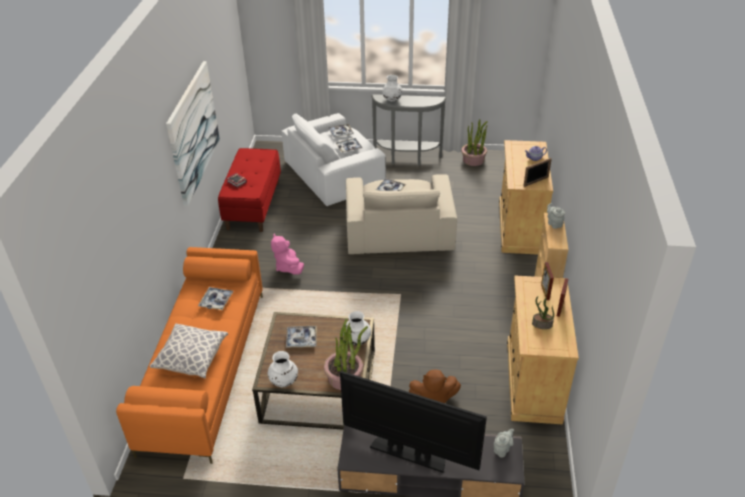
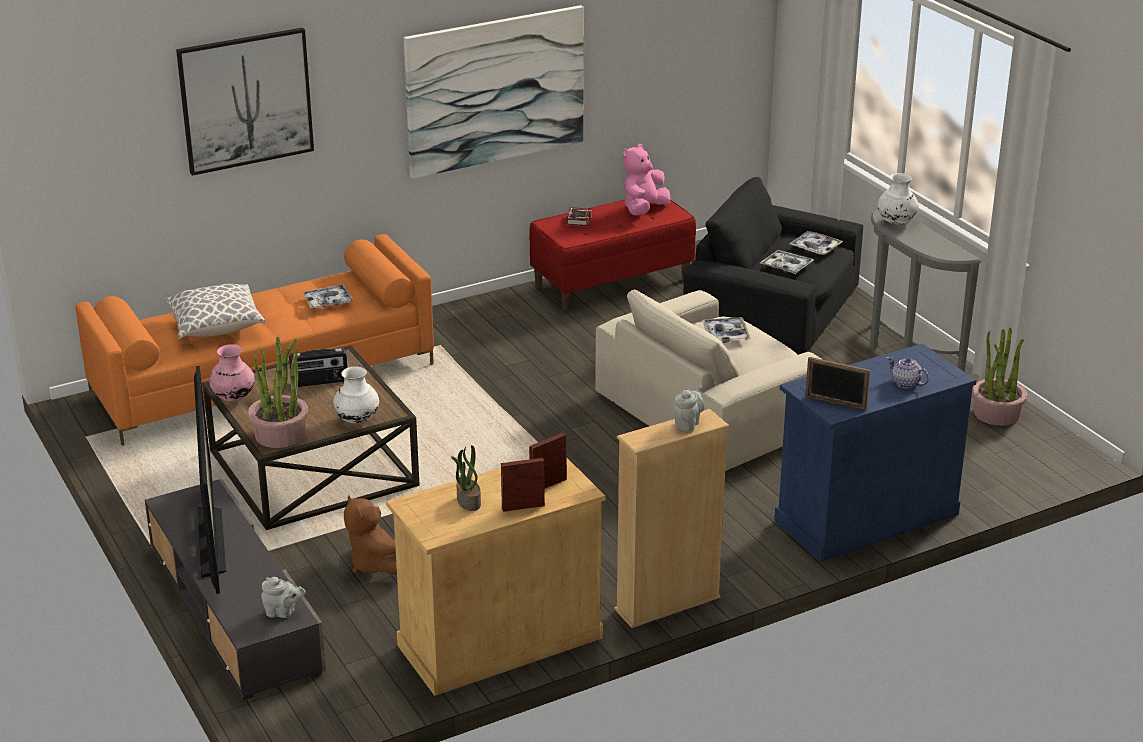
camera: 55 degrees right, 10 degrees down
(131, 212) = (246, 100): none -> picture
(284, 381) = (233, 397): white vase -> pink vase
(288, 267) = (514, 359): pink plush toy -> pink plush toy (644, 210)
(301, 339) = (319, 382): tray -> radio
(334, 173) = (774, 311): white armchair -> black armchair
(519, 227) = (866, 517): beige cabinet -> blue cabinet

